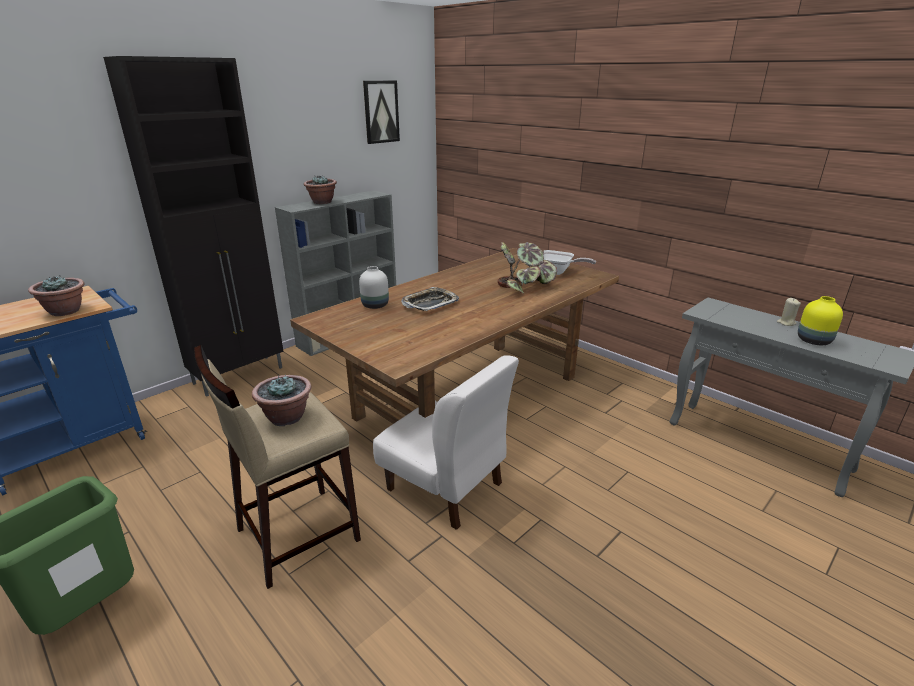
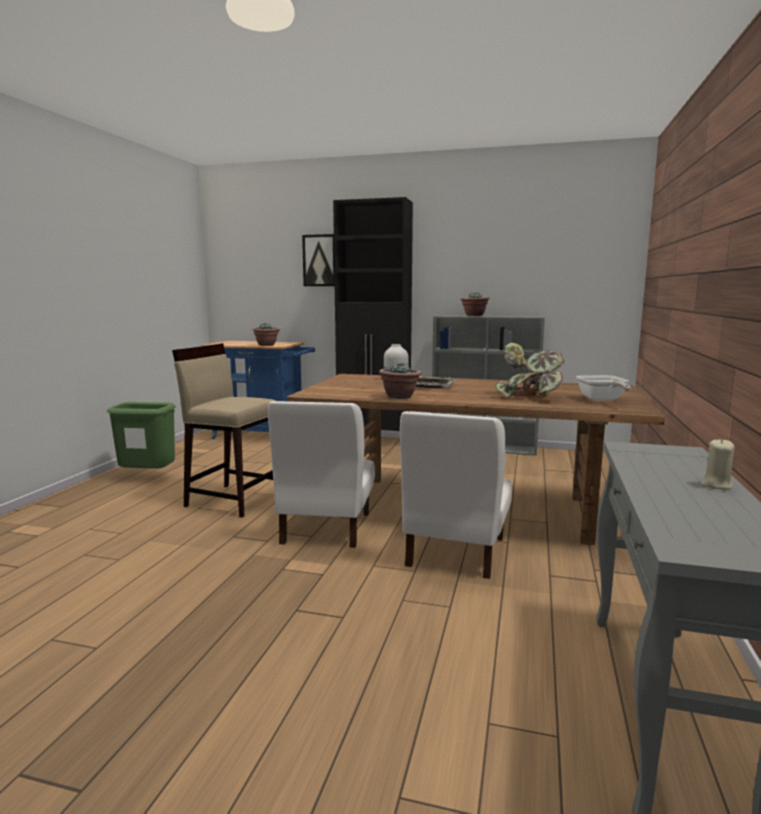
camera: 60 degrees right, 15 degrees down
(286, 417) = (232, 400): potted plant -> potted plant (400, 397)
(381, 112) = (567, 242): picture -> picture (320, 260)
(546, 435) = (455, 552): none -> white chair
(813, 341) = (676, 500): yellow vase -> none

